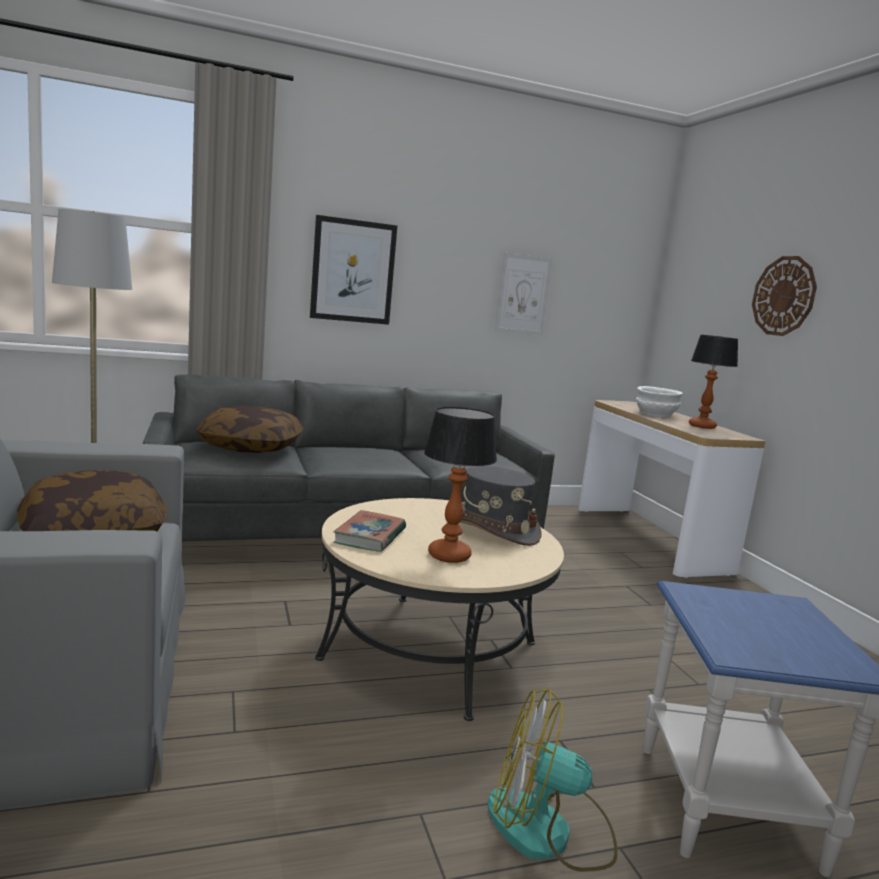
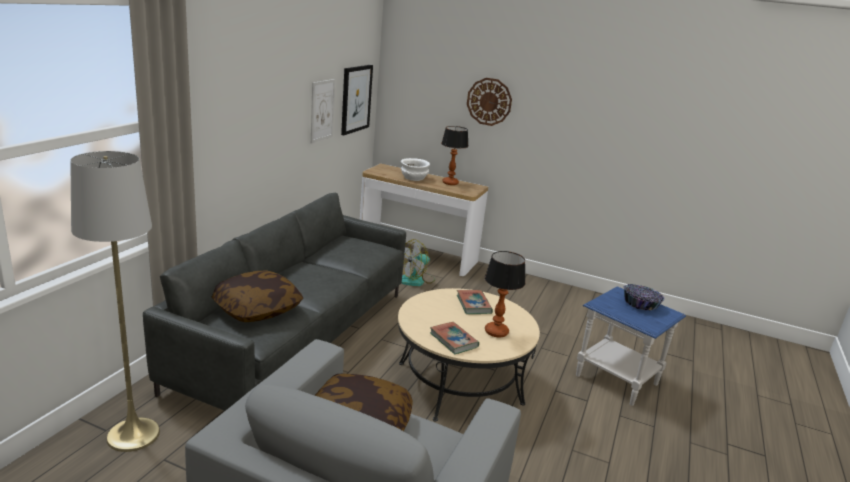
camera: 50 degrees left, 10 degrees up
(353, 271) = (234, 128): picture -> picture (356, 99)
(492, 530) = (473, 304): grey hat -> book
(548, 831) = (602, 425): fan -> fan (416, 280)
(799, 630) = (640, 304): none -> bowl

